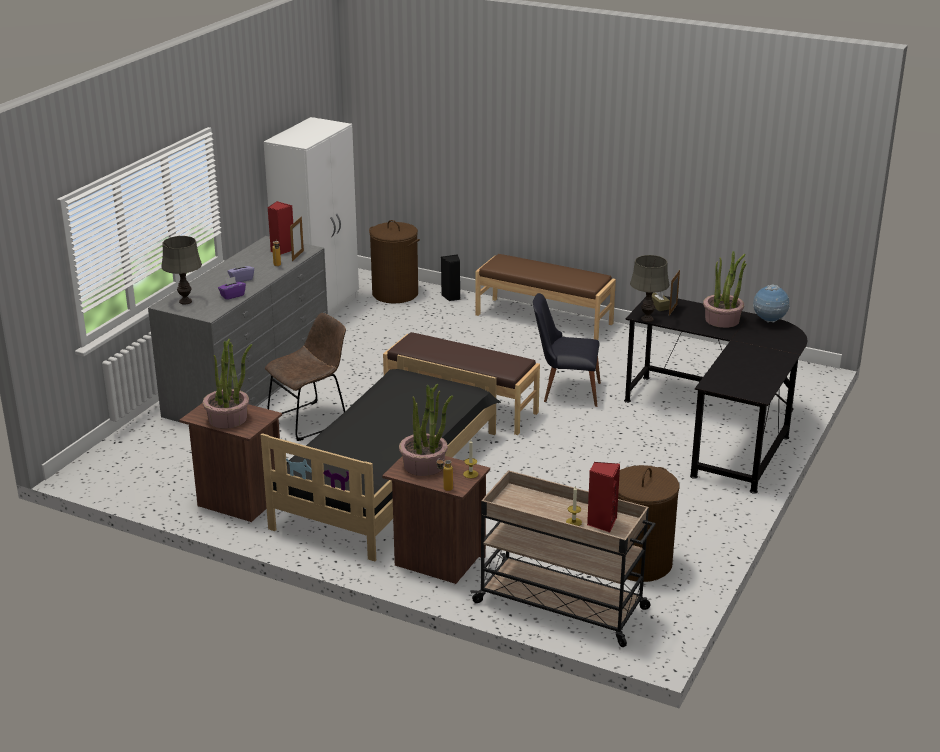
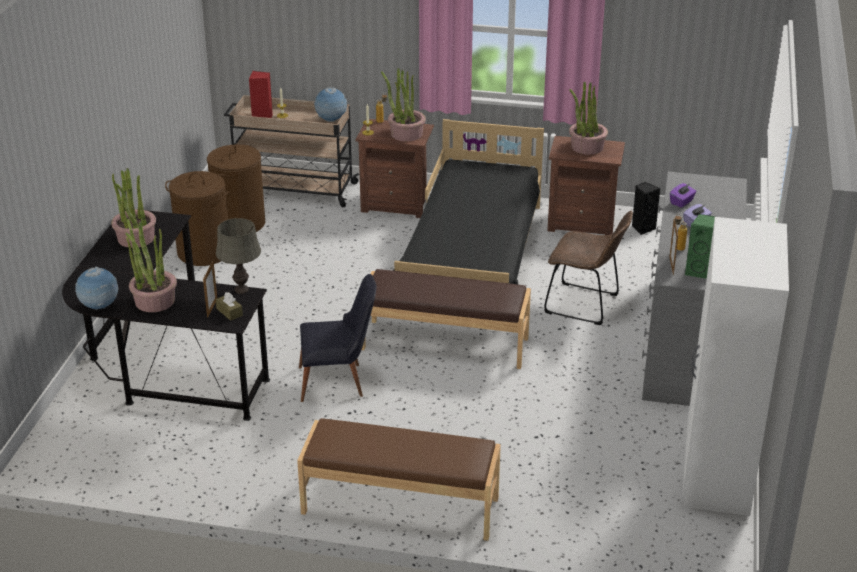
camera: 165 degrees right, 5 degrees up
(185, 301) = (719, 189): grey table lamp -> none
(281, 250) = (699, 272): red speaker -> green speaker
(311, 420) = (585, 305): brown chair -> brown chair turned 105 degrees counterclockwise
(395, 294) = (636, 525): brown laundry basket -> brown laundry basket (203, 252)
(451, 297) = (551, 532): black speaker -> black speaker (642, 228)
(510, 503) = (331, 120): none -> globe
(748, 371) = (136, 238): none -> potted plant

